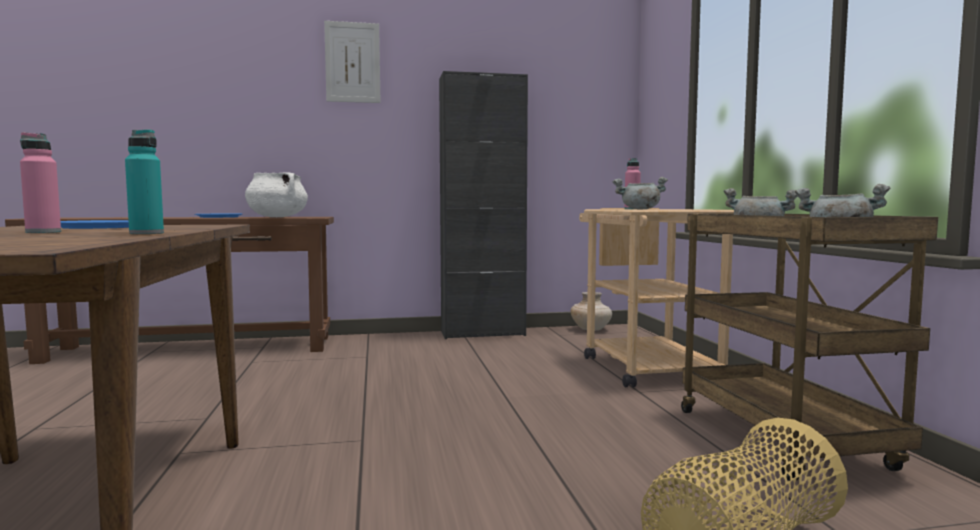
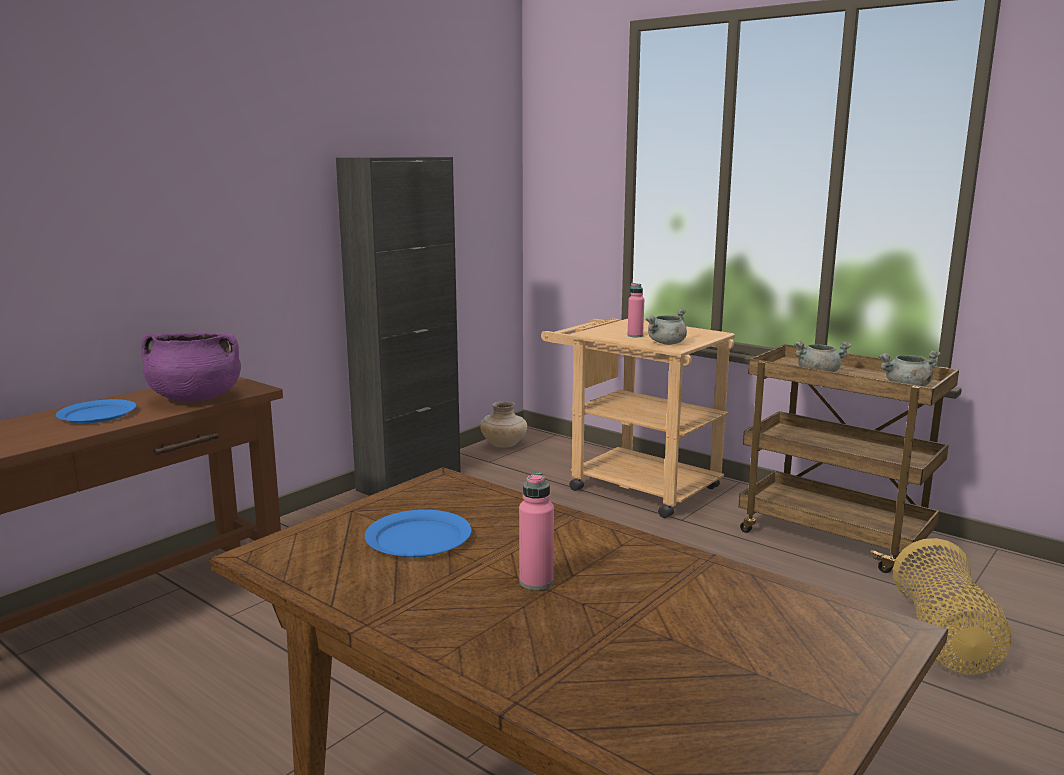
camera: 40 degrees left, 10 degrees up
(146, 233) = (652, 552): turquoise bottle -> none
(277, 217) = (195, 398): white cooking pot -> purple cooking pot
(352, 62) = (225, 137): picture -> none

